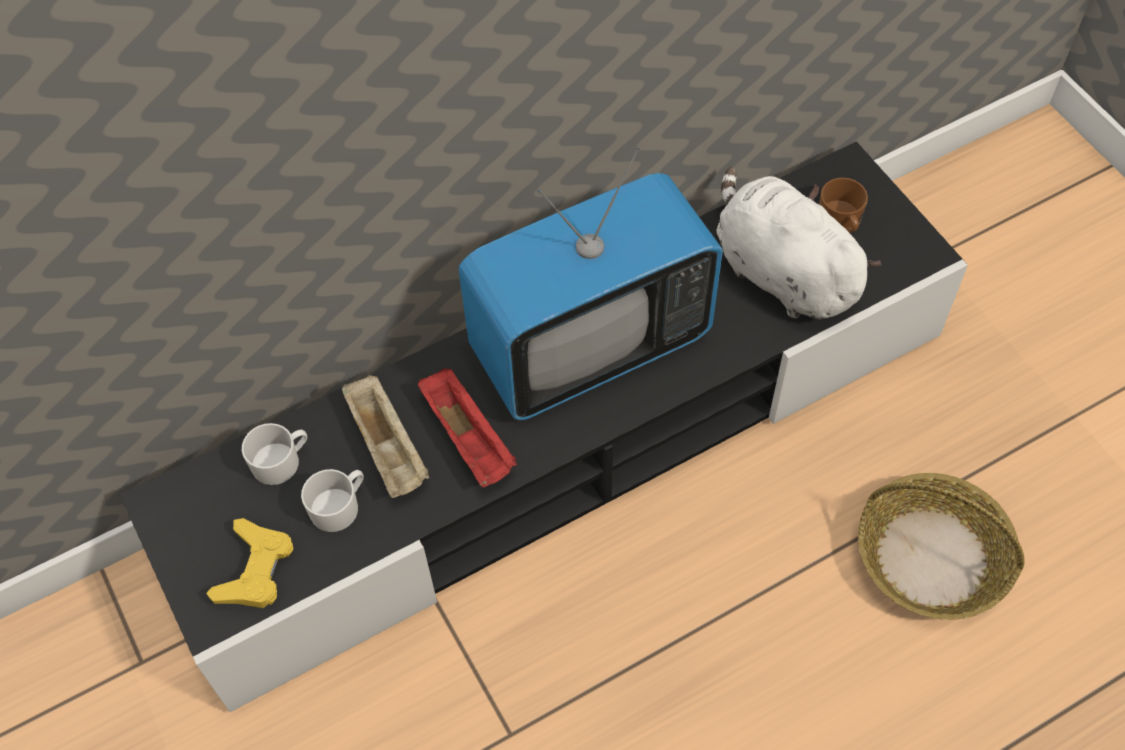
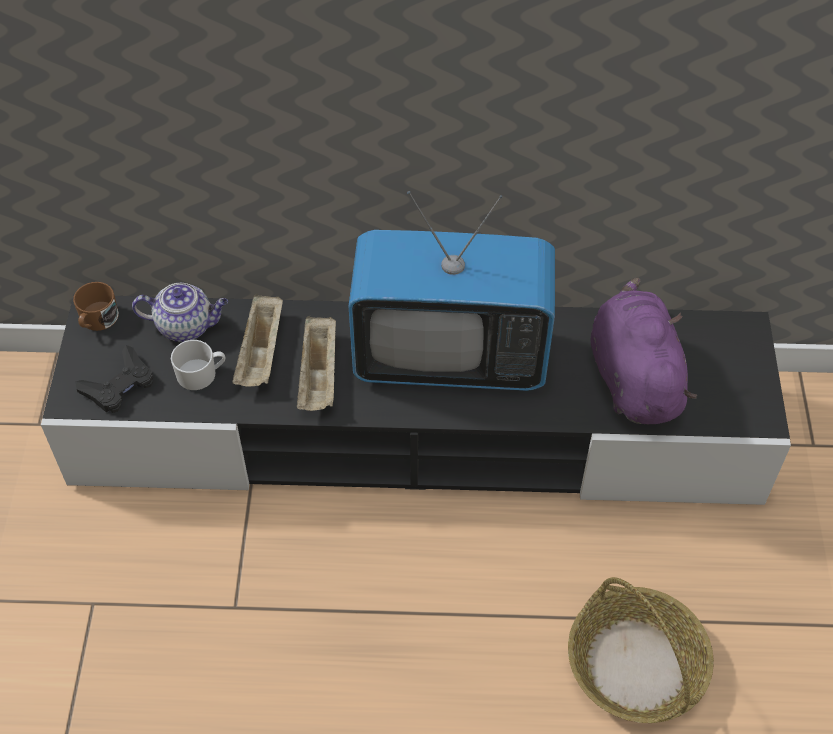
camera: 30 degrees right, 5 degrees down
(255, 569) = (119, 385): yellow game controller -> black game controller
(281, 461) = (186, 326): white mug -> teapot
(469, 439) = (319, 376): red tray -> beige tray
(781, 273) = (633, 377): white plush toy -> purple plush toy
(841, 222) = (709, 364): brown mug -> brown mug (97, 320)

